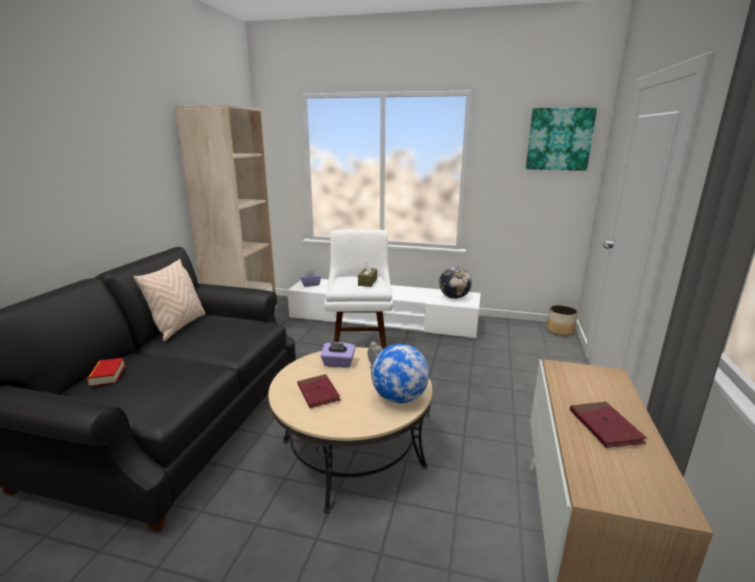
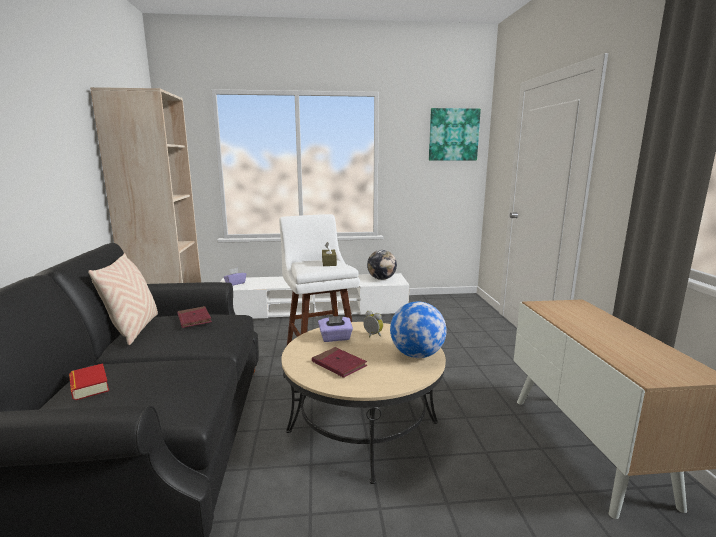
camera: 20 degrees left, 5 degrees down
(560, 331) = (469, 299): planter -> none
(605, 427) = (611, 336): red book -> red book (194, 319)

